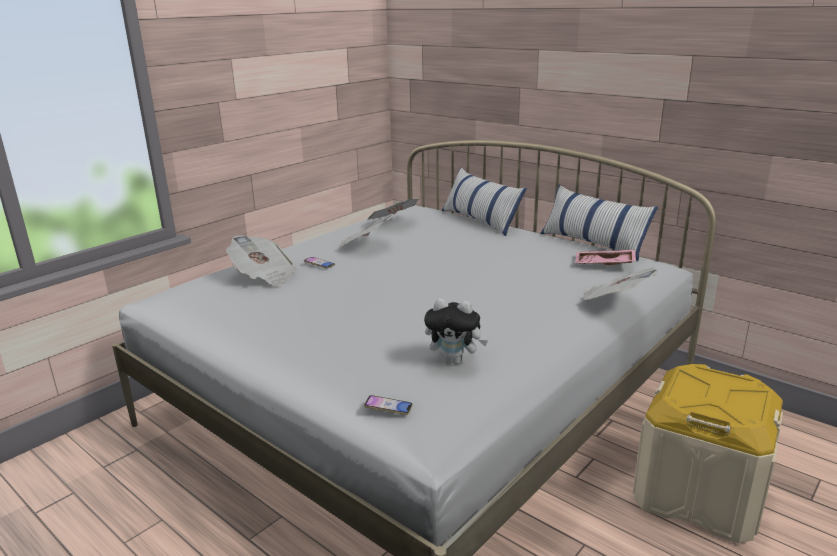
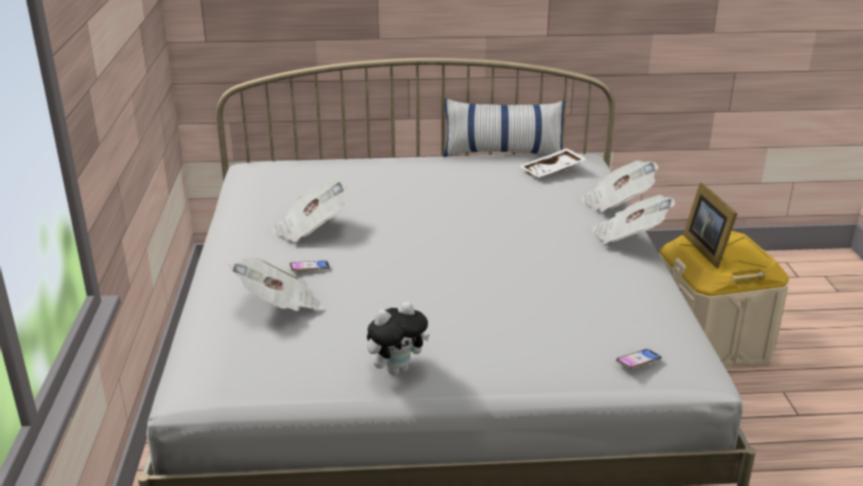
camera: 45 degrees left, 5 degrees up
(393, 223) = (282, 192): newspaper -> newspaper (628, 237)
(455, 361) = (609, 302): plush toy -> plush toy (397, 369)
(480, 220) = (363, 160): pillow -> none
(604, 265) = (553, 171): pink tray -> white tray
(701, 384) = (707, 249): none -> picture frame

